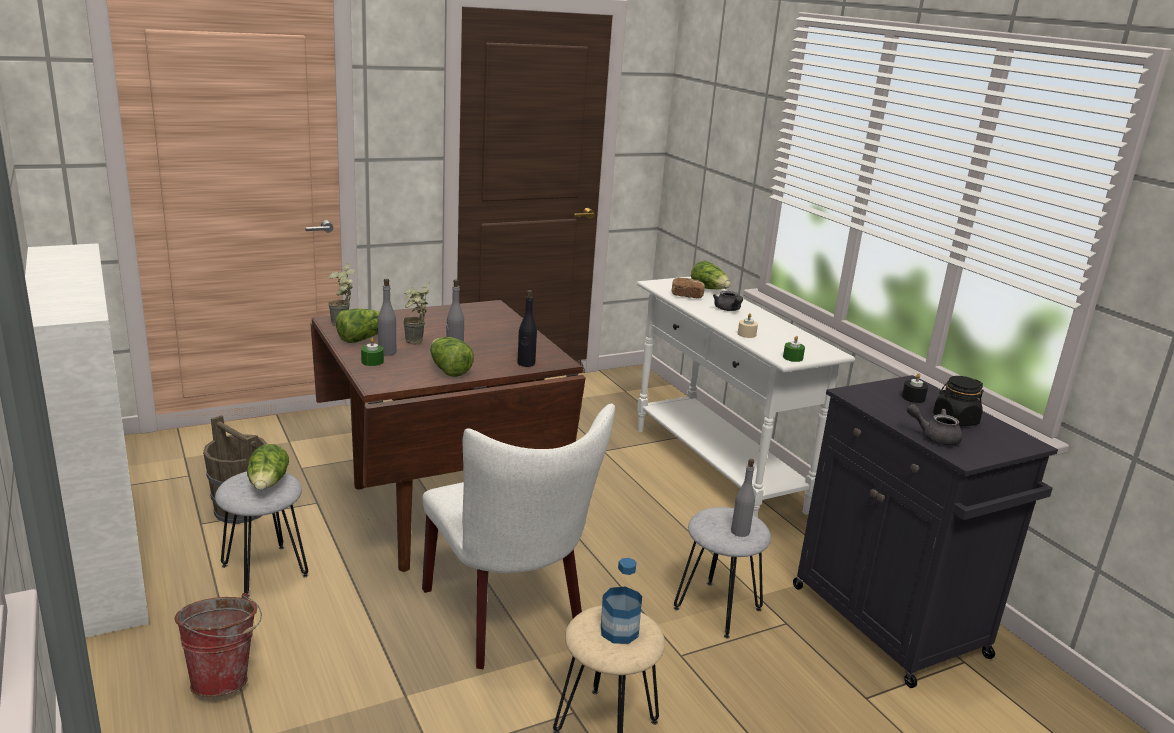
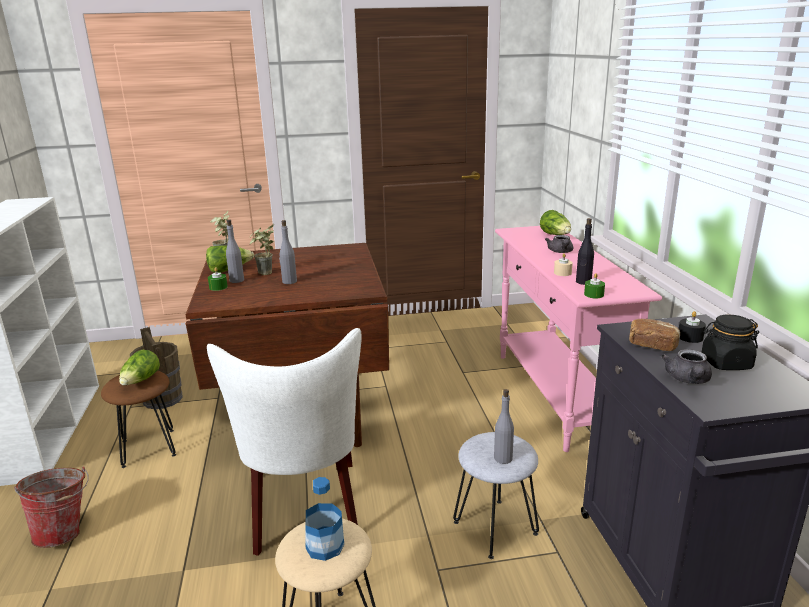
camera: 20 degrees right, 0 degrees up
(265, 570) = (149, 448): grey stool -> brown stool
(448, 369) = (271, 295): lettuce -> none
(526, 363) = (339, 292): black bottle -> black bottle (583, 282)
(686, 296) = (530, 240): bread -> bread (652, 345)
(716, 470) = (556, 395): white console table -> pink console table
(934, 437) = (688, 380): grey teapot -> grey teapot turned 120 degrees counterclockwise

